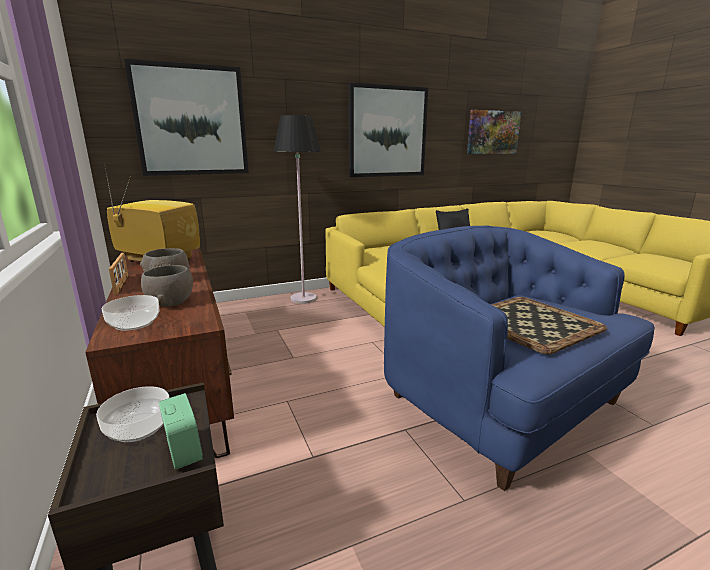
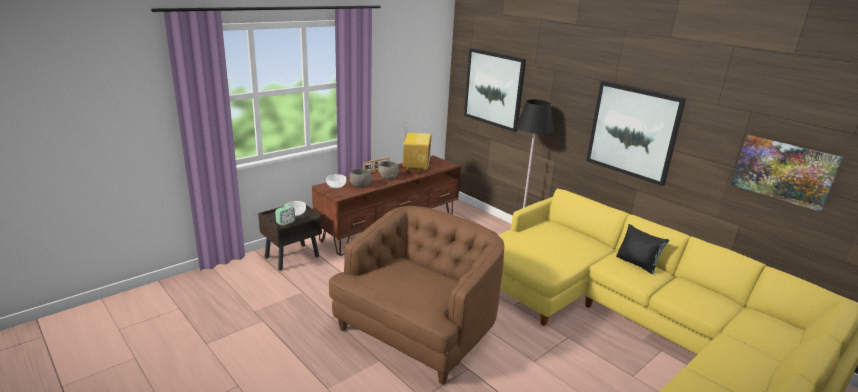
camera: 70 degrees right, 5 degrees up
(499, 402) = (416, 331): blue armchair -> brown armchair
(533, 323) = (400, 280): tray -> none

